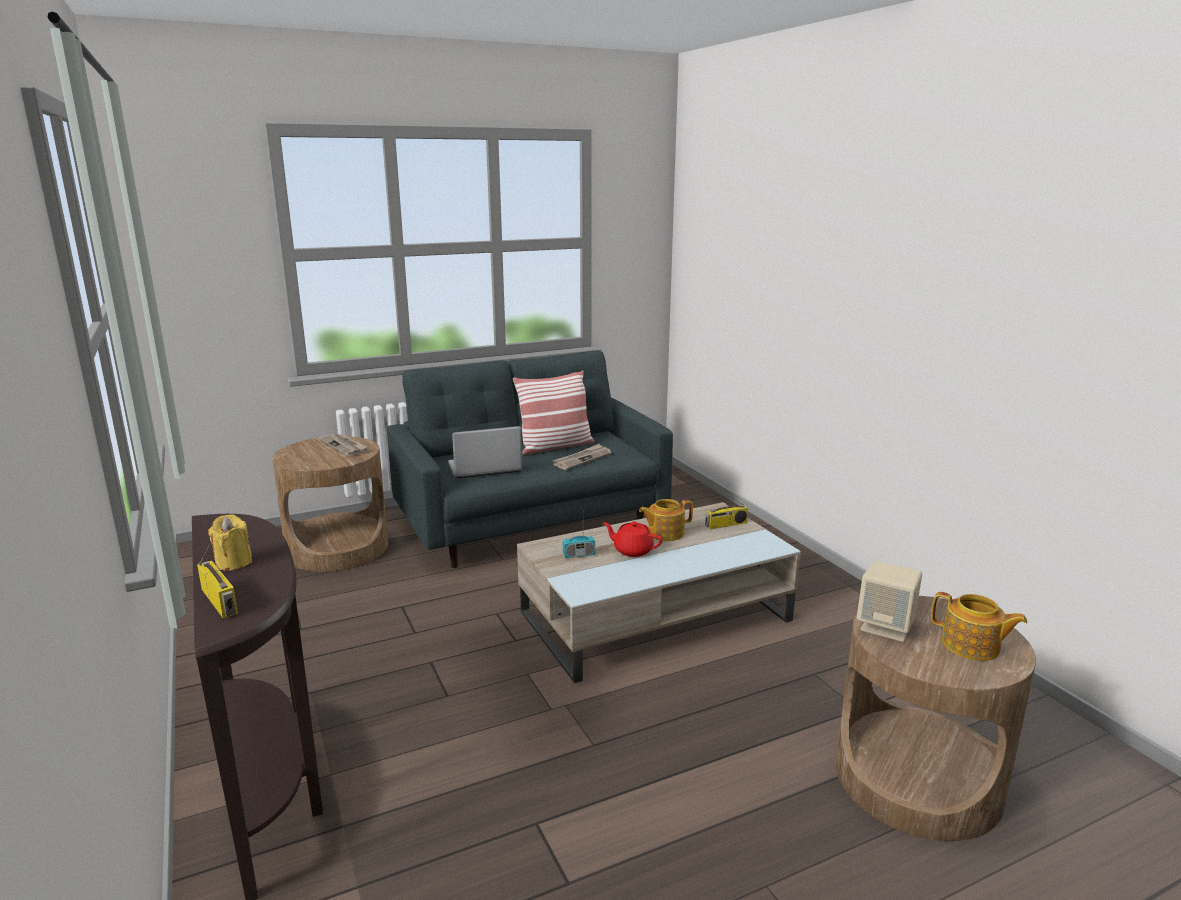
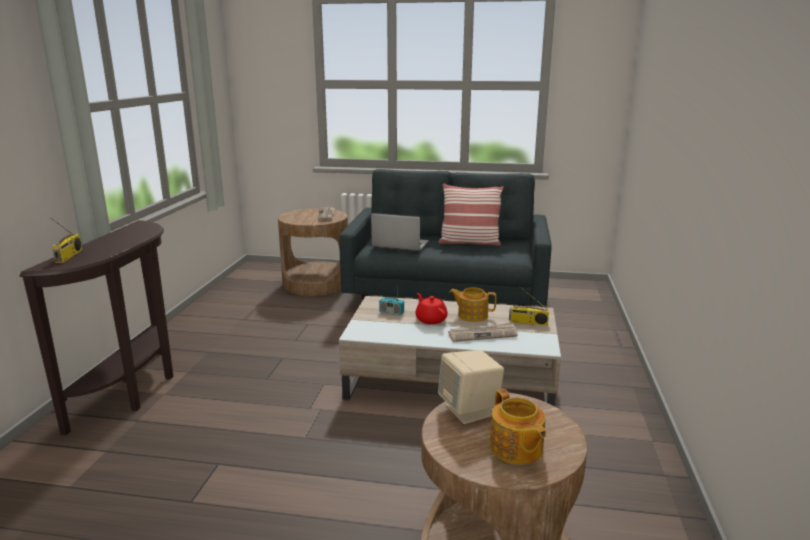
camera: 35 degrees right, 0 degrees up
(234, 562) = (108, 242): yellow candle -> none
(582, 459) = (473, 253): newspaper -> newspaper (483, 334)

